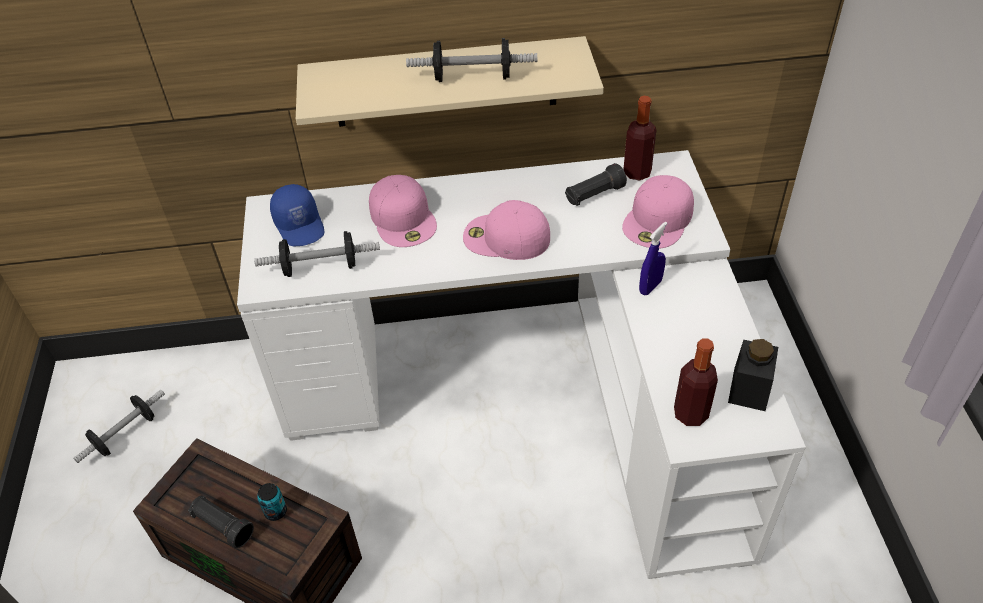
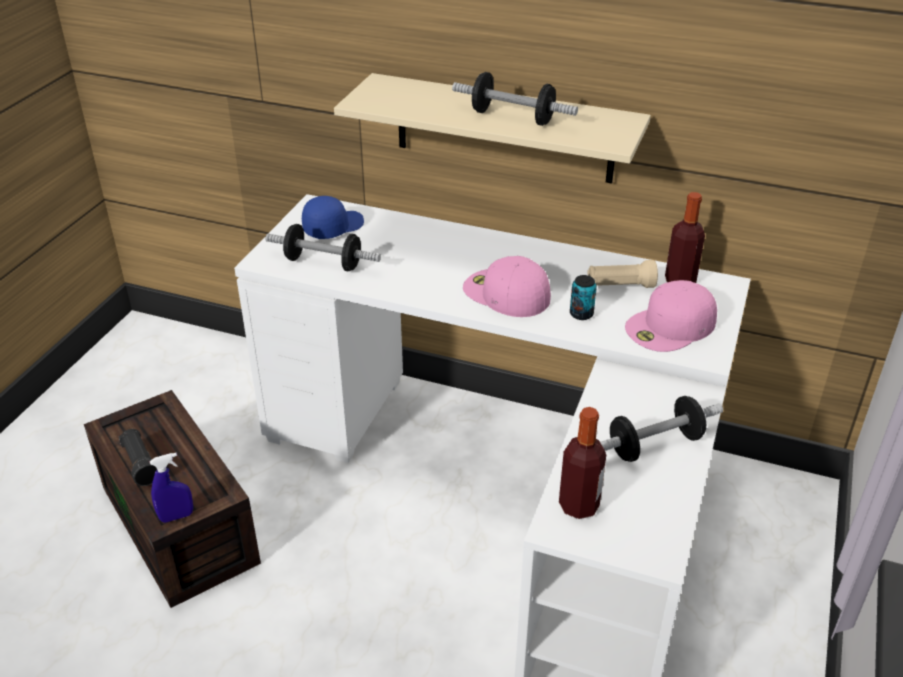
camera: 25 degrees right, 10 degrees down
(125, 434) = (143, 384): dumbbell -> dumbbell (654, 445)
(275, 511) = (190, 471): can -> can (581, 314)
(300, 225) = (333, 227): blue cap -> blue cap turned 135 degrees counterclockwise
(403, 218) = (425, 249): pink cap -> none
(594, 195) = (620, 286): black flashlight -> beige flashlight
(650, 287) = (623, 384): blue spray bottle -> blue spray bottle (176, 516)
(749, 389) = (659, 508): black jar -> none

